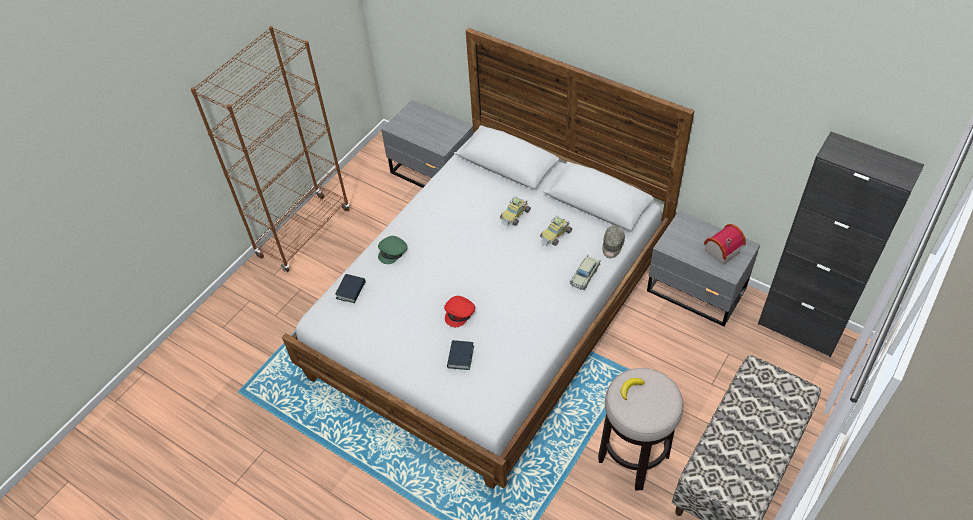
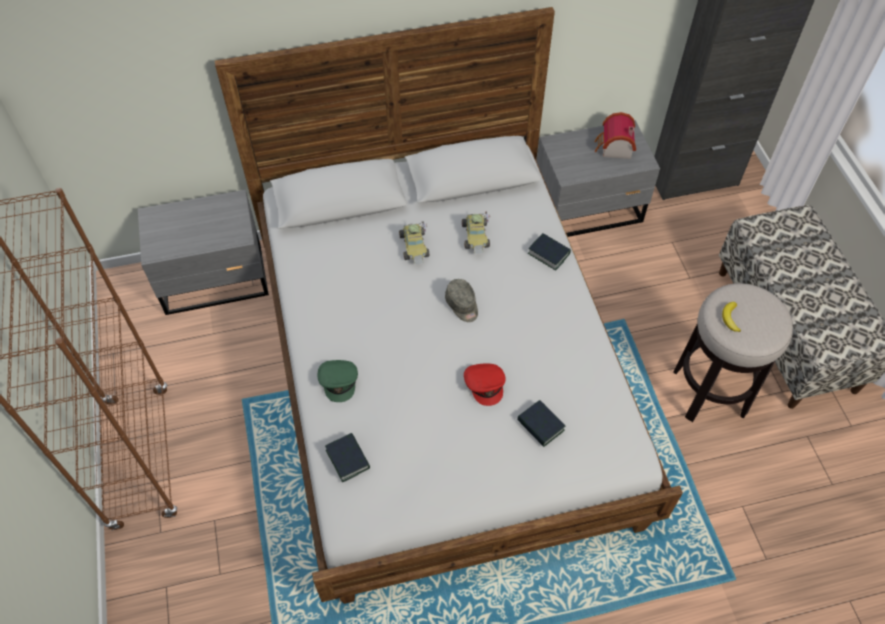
camera: 50 degrees left, 5 degrees up
(585, 275) = (548, 254): beige toy car -> book
(612, 246) = (537, 208): grey cap -> grey cap (462, 305)

